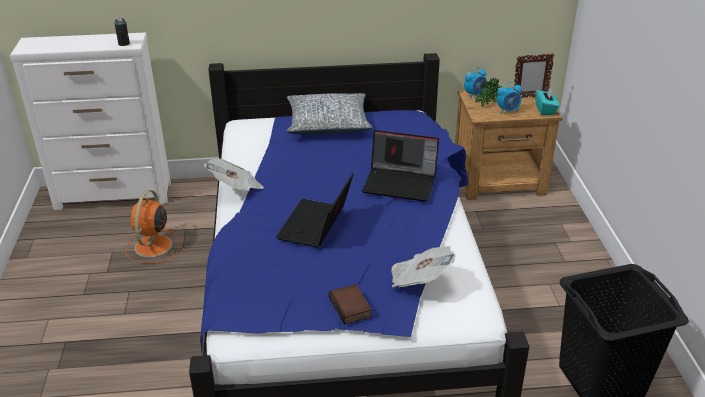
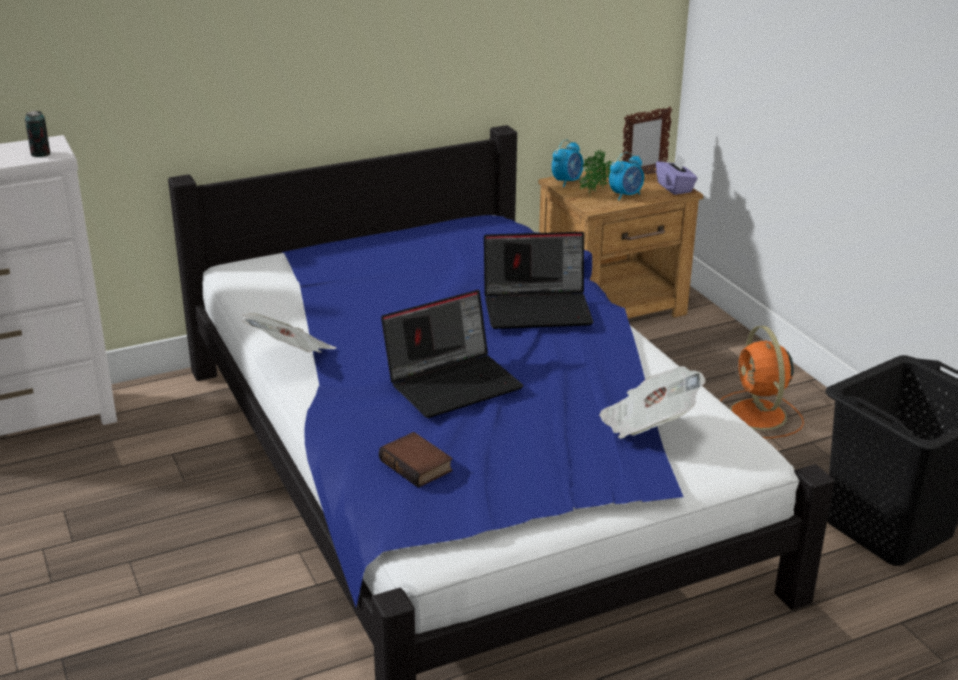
camera: 20 degrees left, 5 degrees down
(152, 247) = (131, 489): orange fan -> orange fan (759, 416)
(316, 226) = (454, 382): laptop -> laptop turned 120 degrees counterclockwise
(328, 124) = (374, 249): pillow -> none
(351, 308) = (579, 476): book -> book (418, 465)
(545, 109) = (675, 188): turquoise tissue box -> purple tissue box

